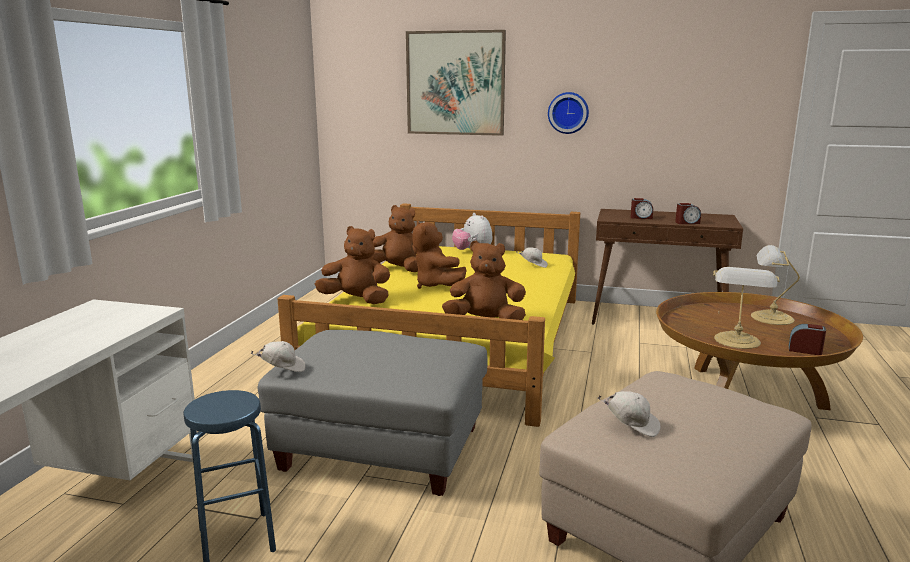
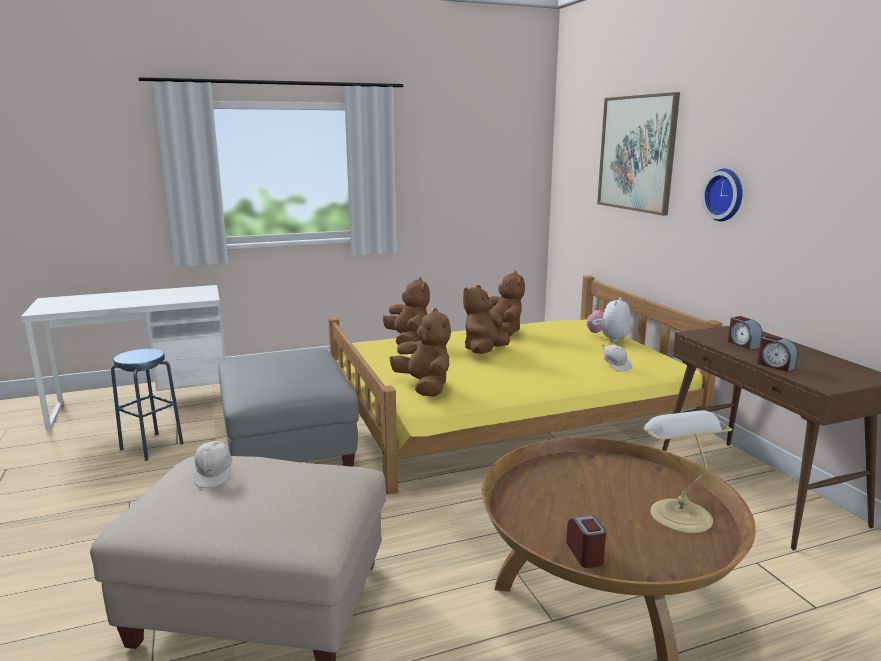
camera: 55 degrees right, 0 degrees up
(282, 369) = (234, 357): white cap -> none
(737, 341) = (551, 505): table lamp -> none

